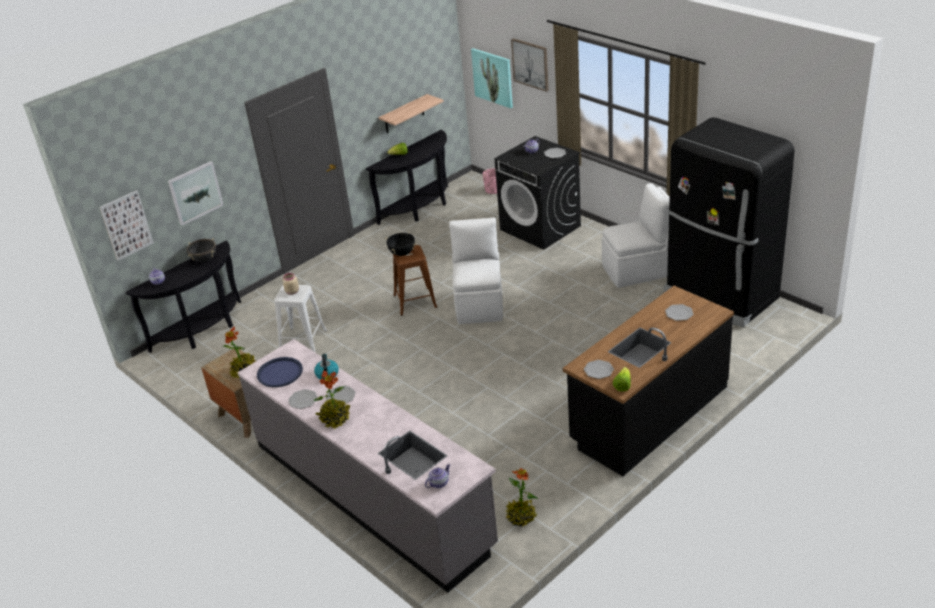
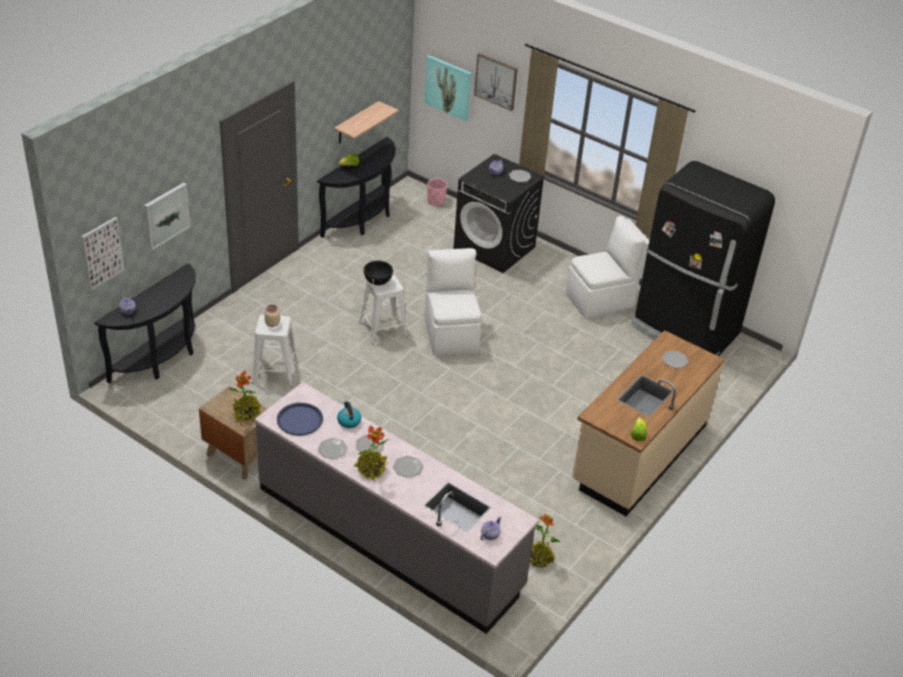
camera: 15 degrees left, 5 degrees up
(204, 259) = (171, 285): black cooking pot -> none
(415, 301) = (383, 329): brown stool -> white stool
(598, 370) = (612, 419): plate -> plate (408, 467)
(648, 414) = (638, 454): black counter -> beige counter

